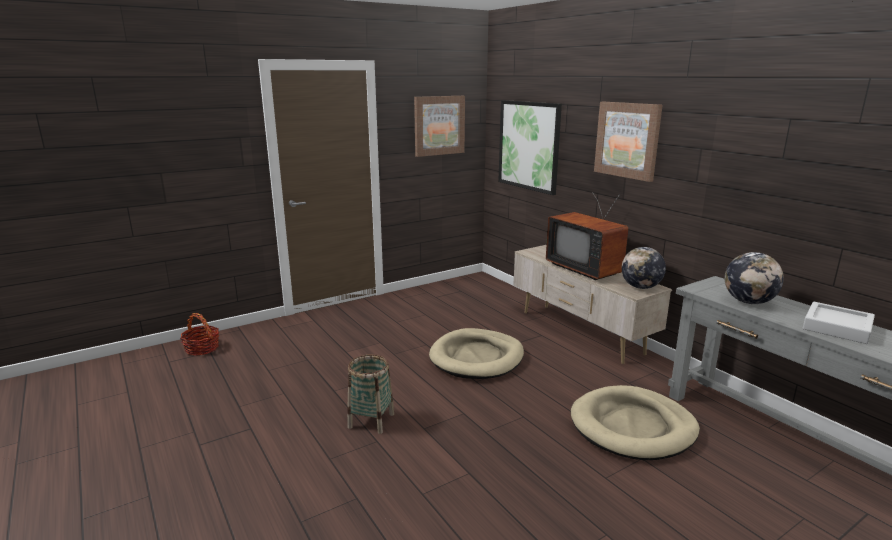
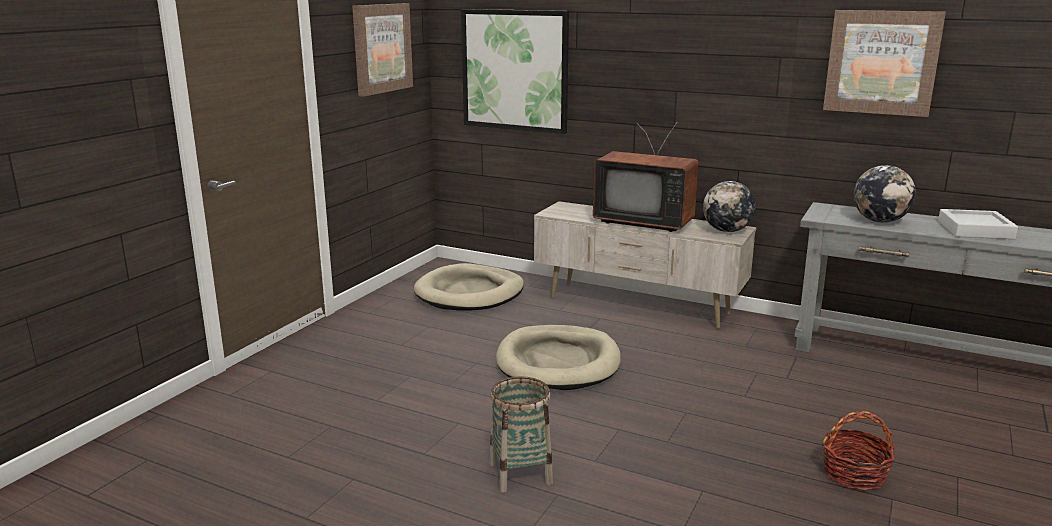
camera: 30 degrees left, 0 degrees up
(202, 348) = (125, 459): basket -> basket (854, 474)
(627, 140) = (677, 53): picture -> picture (882, 62)
(633, 427) = (799, 389): beige dog bed -> beige dog bed (470, 293)

